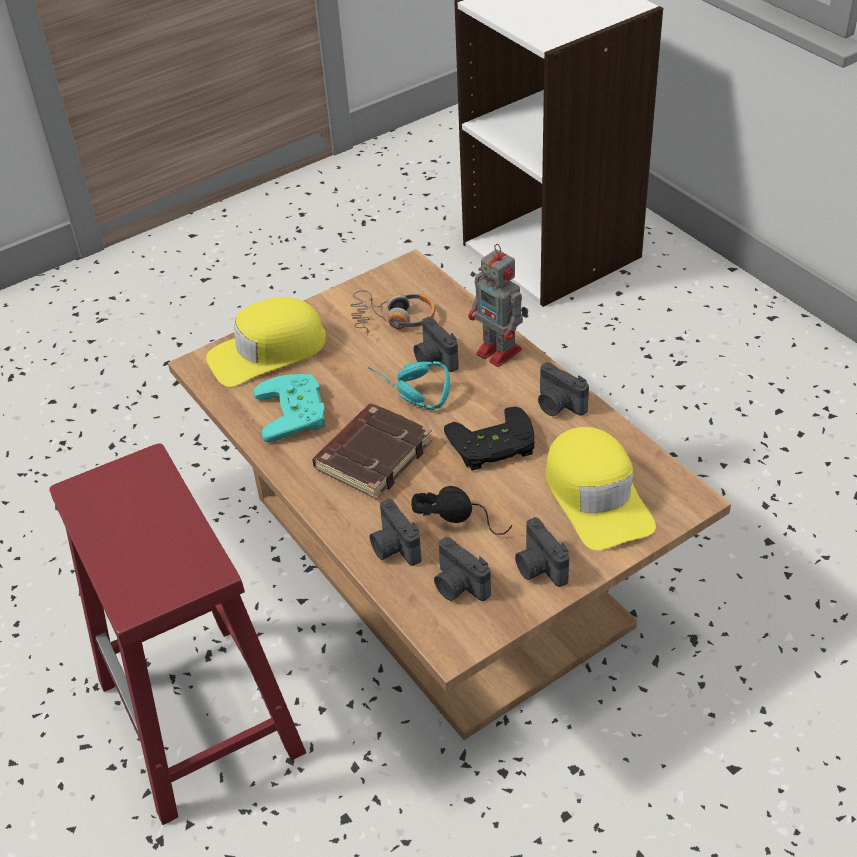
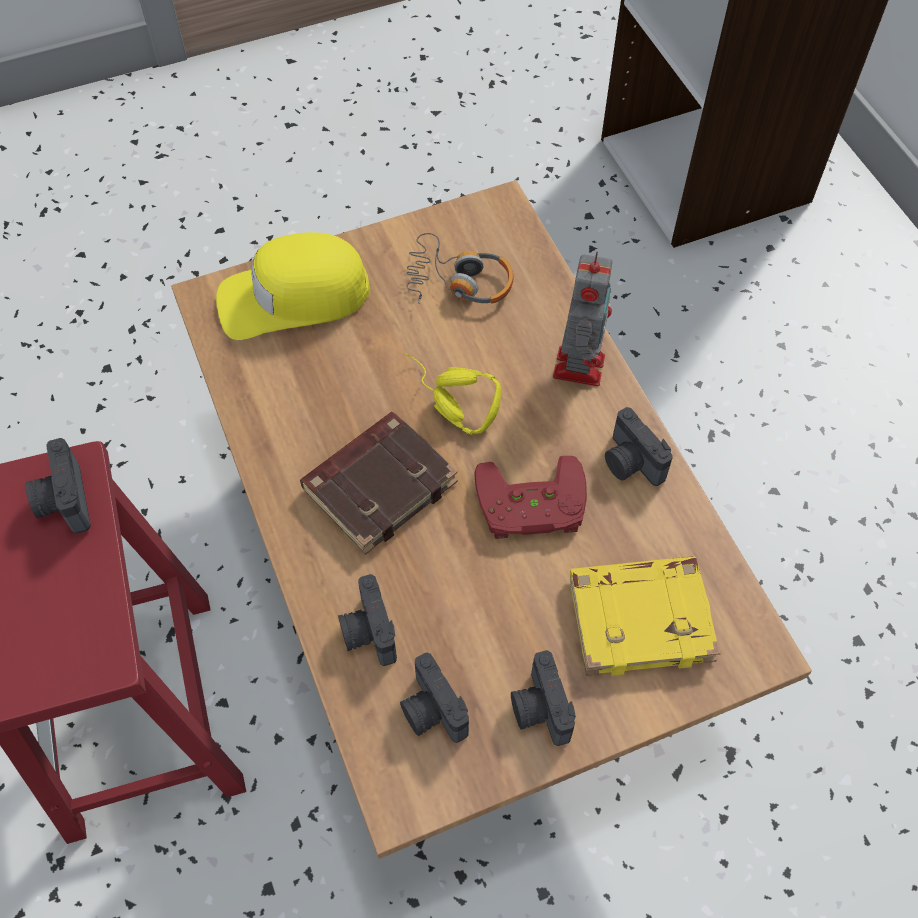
camera: 10 degrees right, 15 degrees up
(297, 412) = (305, 396): turquoise game controller -> none
(406, 395) = (445, 402): turquoise headphones -> yellow headphones
(434, 359) = (493, 355): camera -> camera (63, 501)
(462, 518) = (464, 608): black headphones -> none
(493, 447) = (531, 508): black game controller -> red game controller
(500, 352) = (579, 364): toy robot -> toy robot turned 135 degrees counterclockwise
(596, 497) = (641, 617): yellow cap -> yellow book

